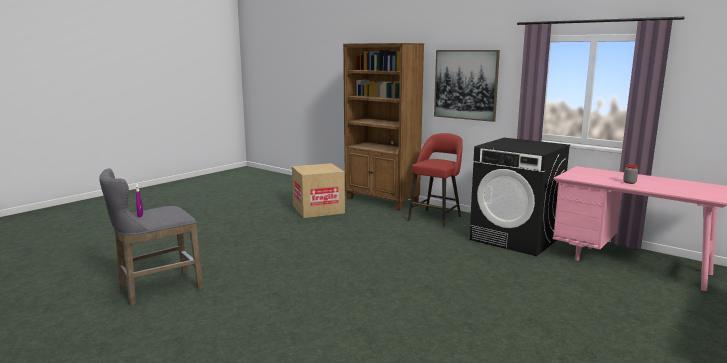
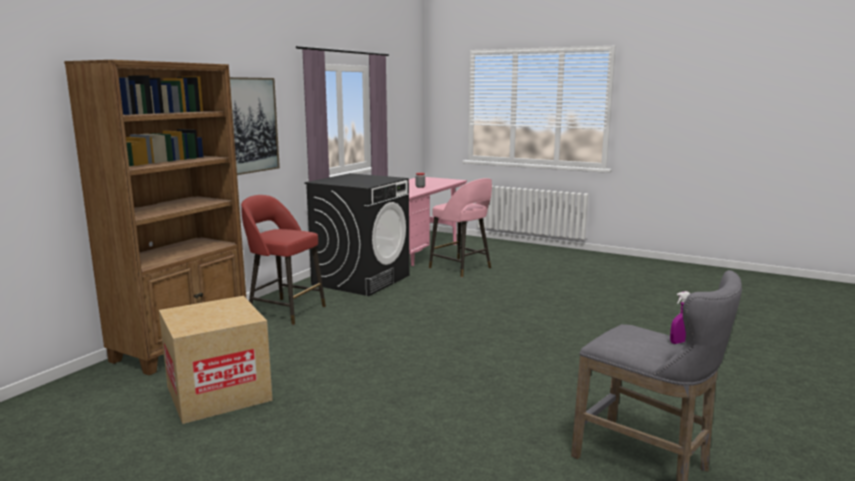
camera: 100 degrees left, 0 degrees up
(576, 282) = (461, 268): none -> pink stool

